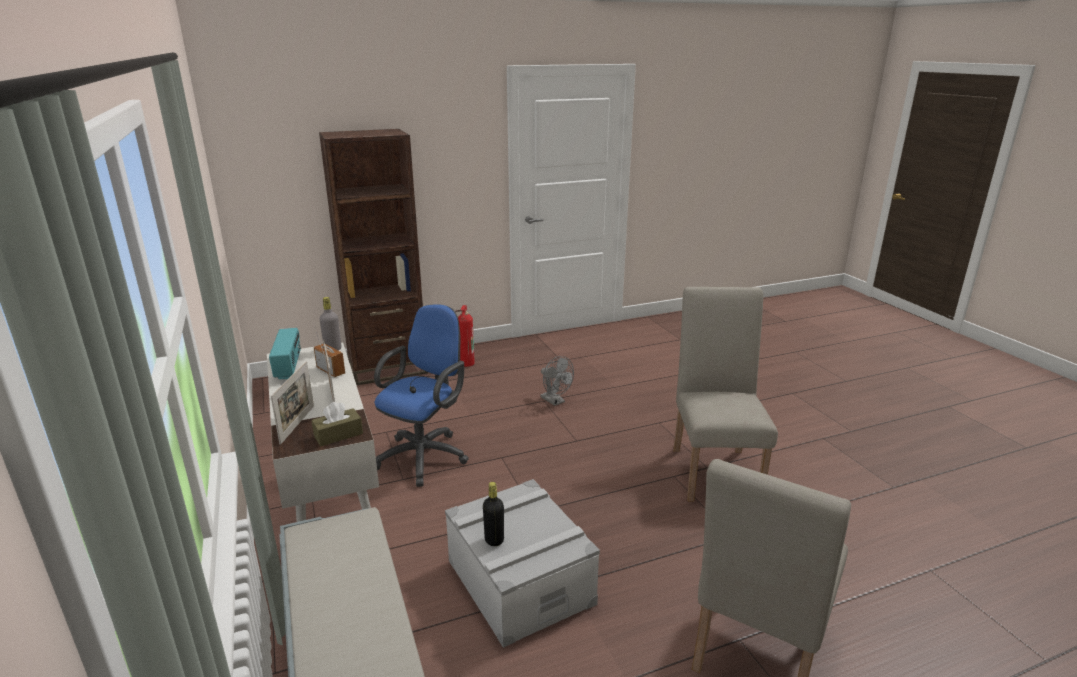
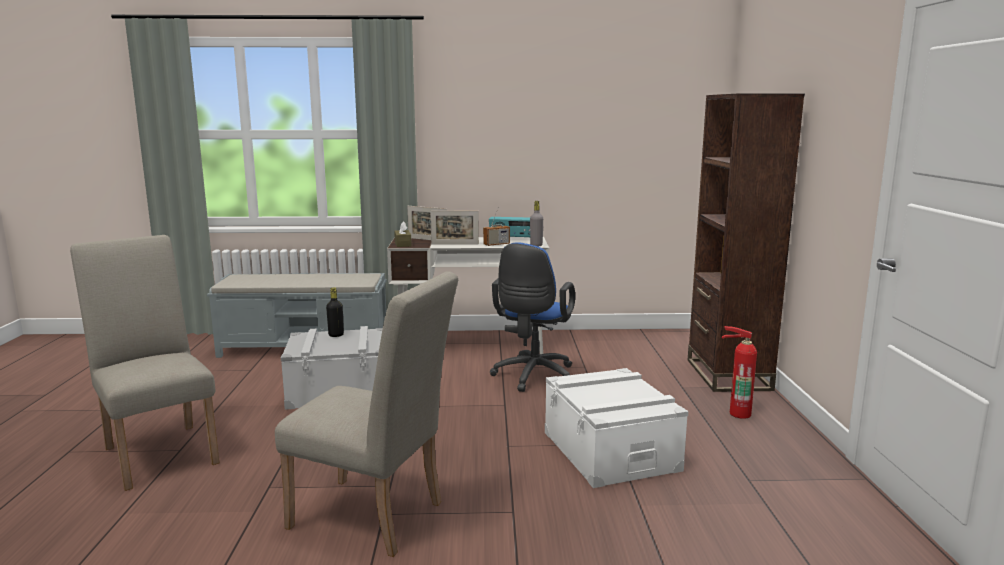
camera: 110 degrees right, 10 degrees down
(425, 455) = (532, 377): blue office chair -> blue office chair turned 60 degrees clockwise
(555, 401) = (610, 451): grey fan -> white storage box

